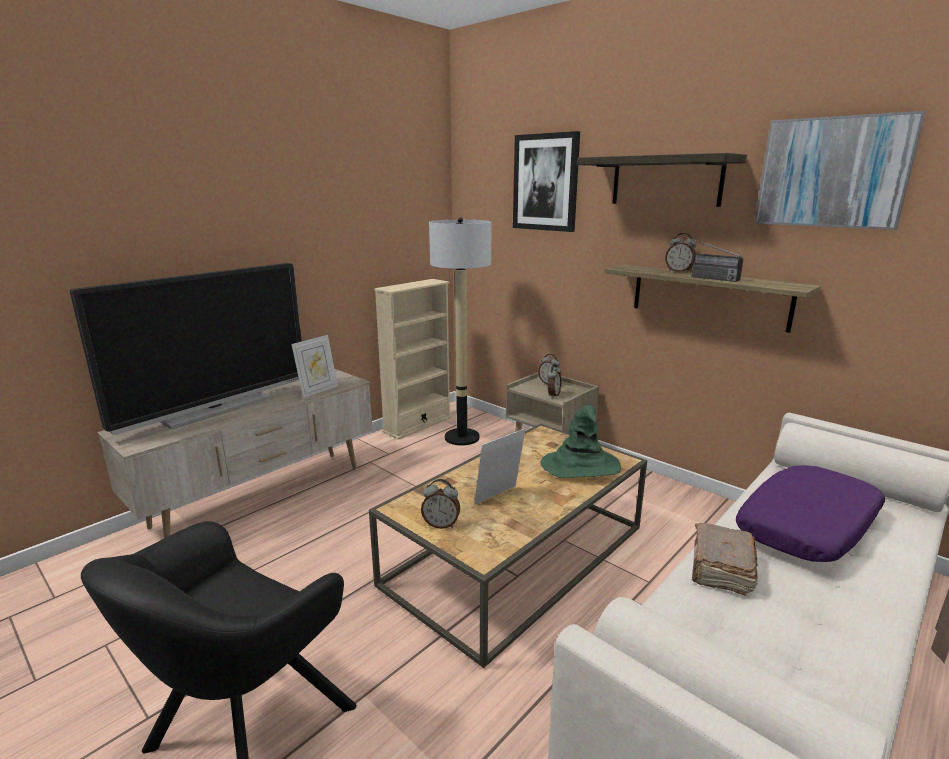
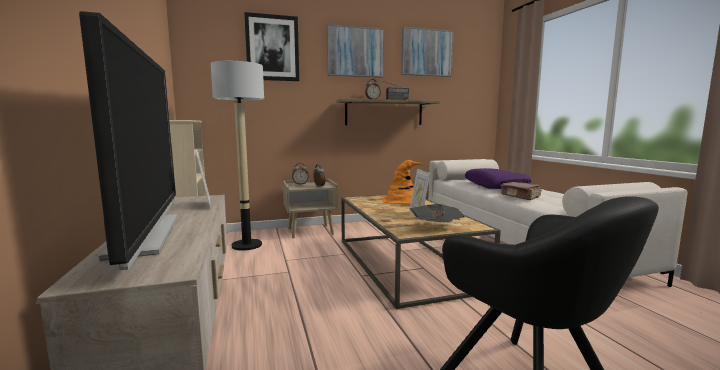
camera: 60 degrees left, 10 degrees down
(441, 524) = (436, 228): alarm clock -> newspaper
(580, 466) = (403, 200): green hat -> orange hat
(666, 181) = (355, 52): shelf -> picture

